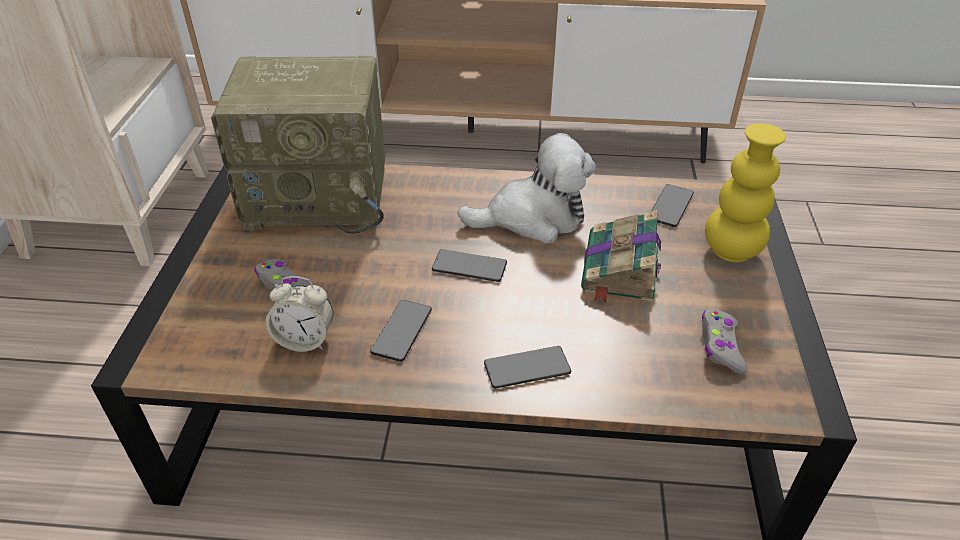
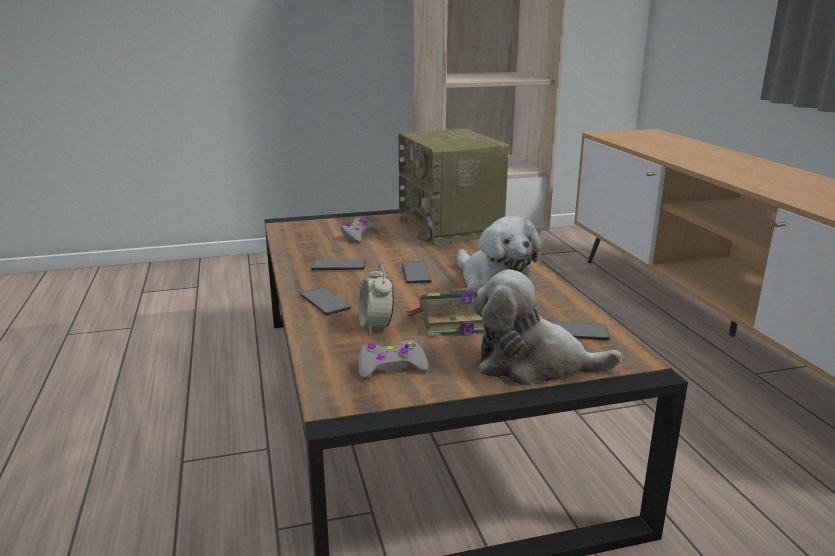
camera: 70 degrees right, 20 degrees down
(305, 340) = (317, 247): alarm clock -> alarm clock (376, 325)
(731, 251) = (532, 365): yellow vase -> plush toy

